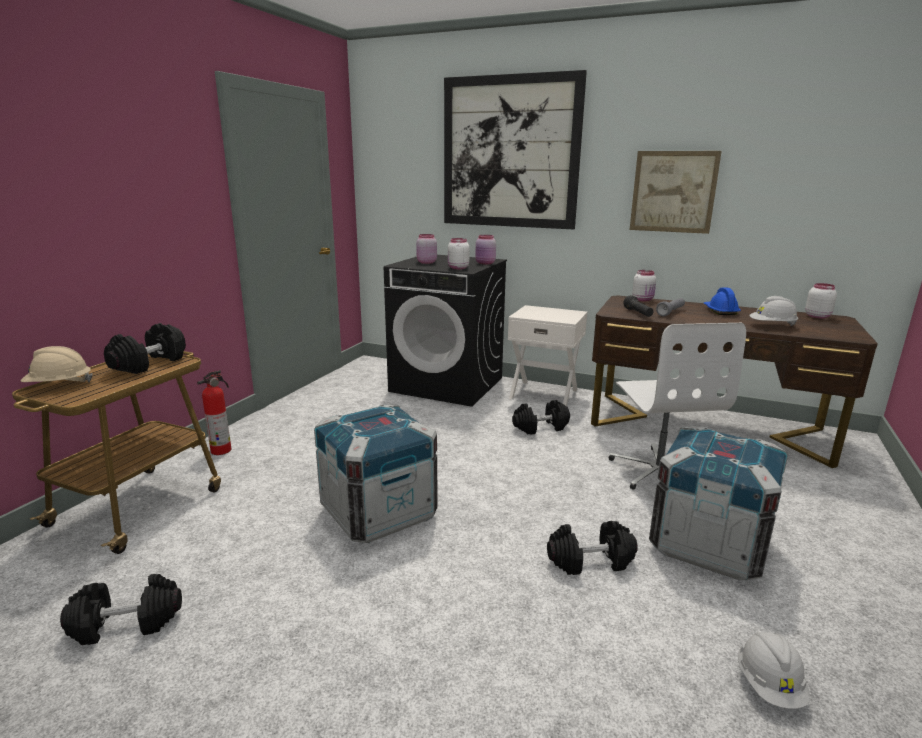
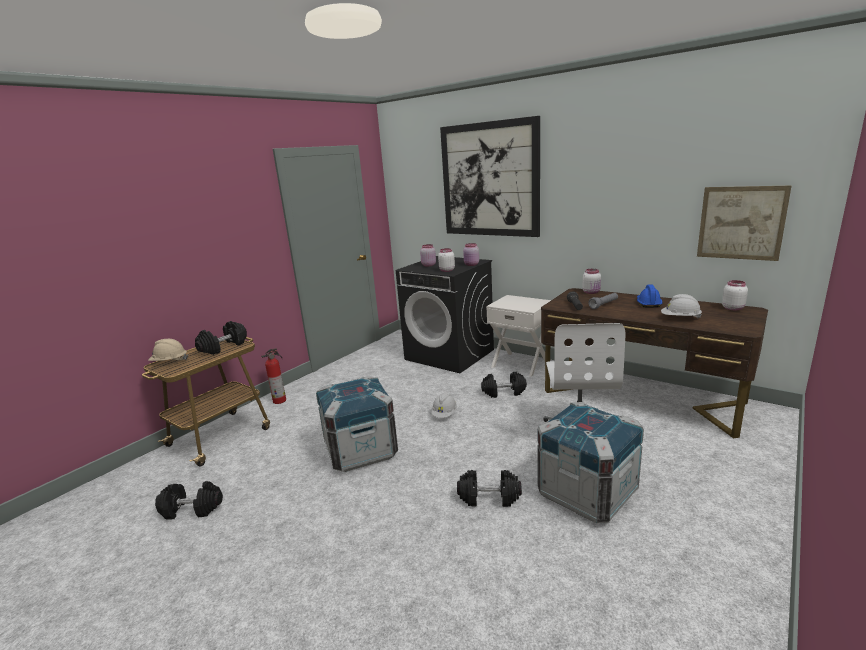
camera: 15 degrees right, 0 degrees up
(673, 192) = (612, 206): picture -> picture (741, 223)
(769, 685) = (573, 599): white hard hat -> white hard hat (444, 414)

